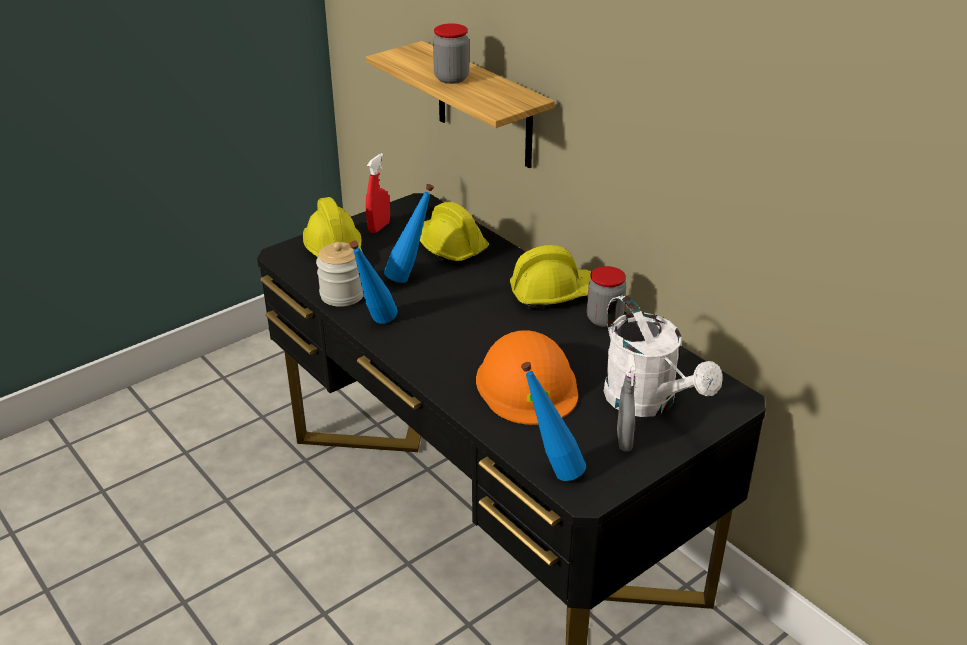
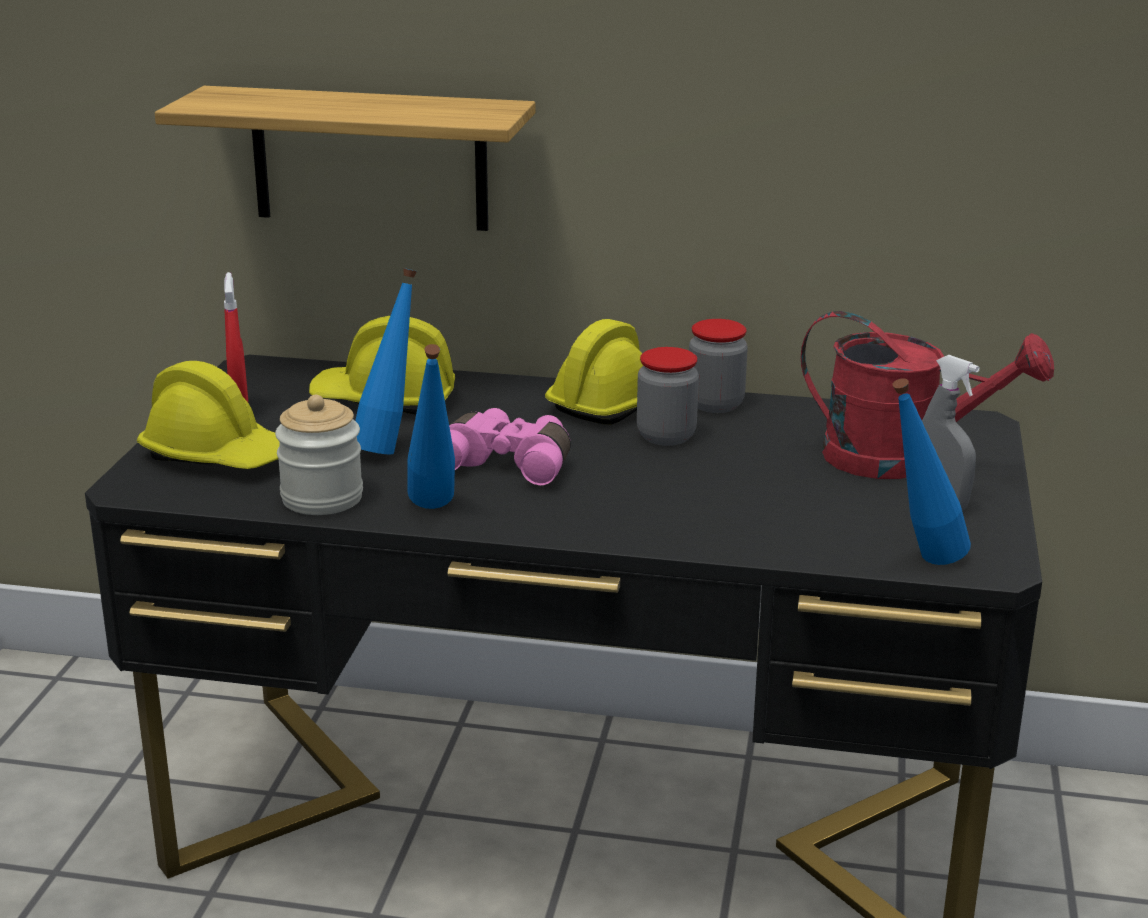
camera: 40 degrees left, 10 degrees down
(448, 311) = (508, 463): none -> pink binoculars
(451, 78) = (347, 107): jar -> jar (666, 436)
(527, 384) = (742, 496): orange hard hat -> none
(648, 402) = (901, 460): white watering can -> red watering can

